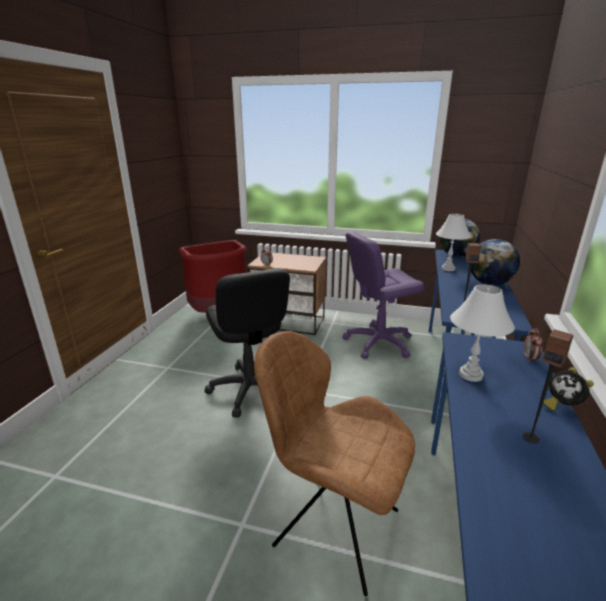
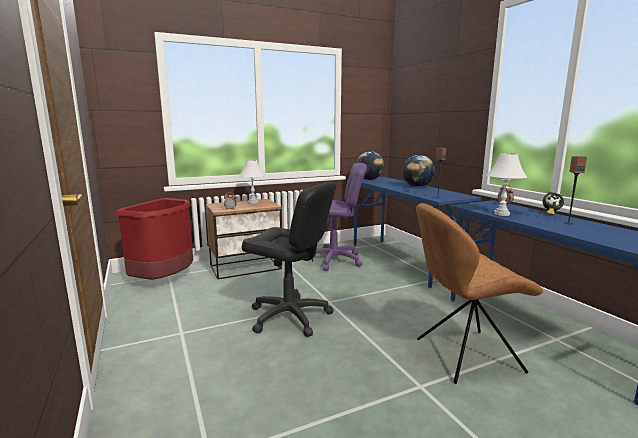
camera: 40 degrees left, 10 degrees down
(378, 343) = (334, 260): purple office chair -> purple office chair turned 120 degrees counterclockwise
(448, 269) = (381, 184): white table lamp -> white table lamp (253, 202)

